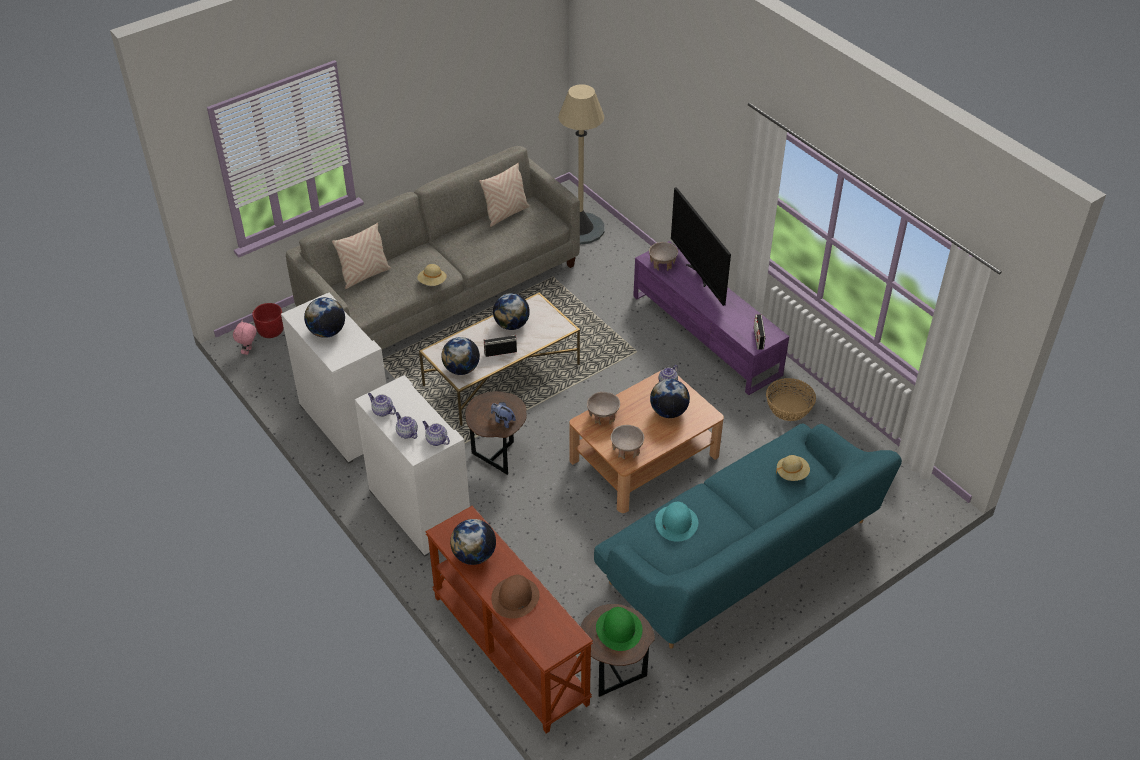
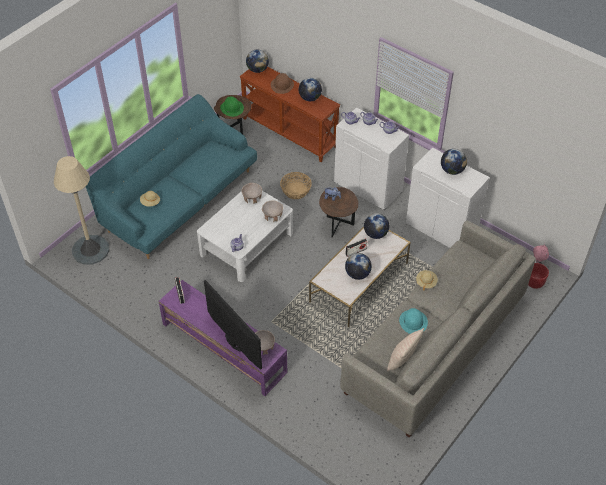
camera: 165 degrees right, 5 degrees up
(365, 275) = (477, 277): beige pillow -> none
(580, 229) = (352, 438): beige floor lamp -> beige floor lamp (90, 250)
(644, 458) = (246, 244): brown coffee table -> white coffee table
(668, 412) = (232, 227): globe -> globe (257, 70)
(676, 522) = (214, 163): turquoise hat -> turquoise hat (413, 322)
(789, 407) = (156, 299): basket -> basket (295, 191)

